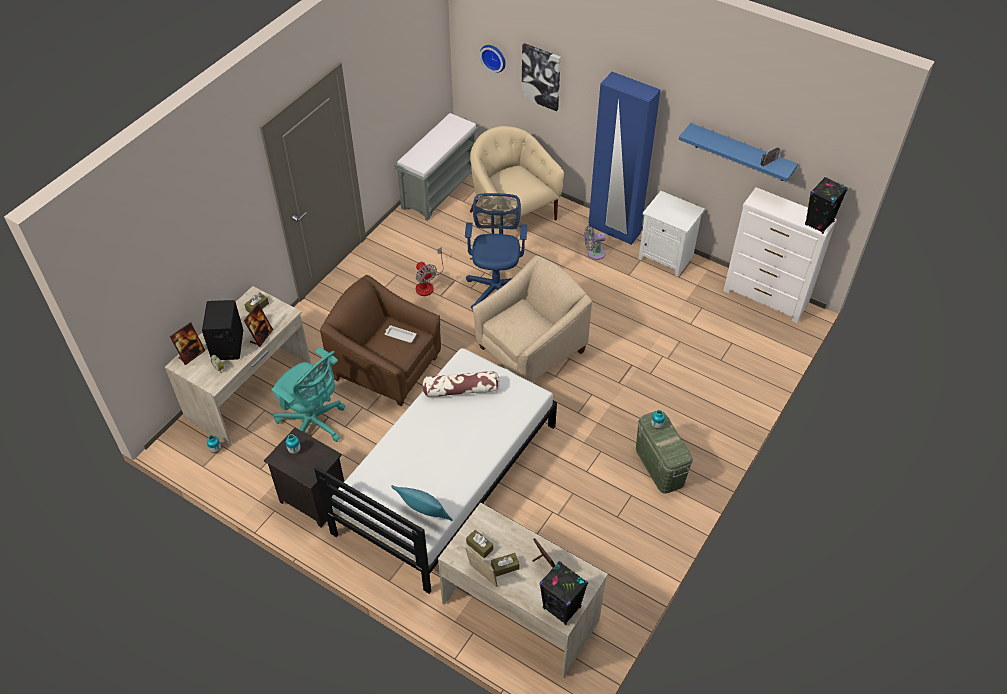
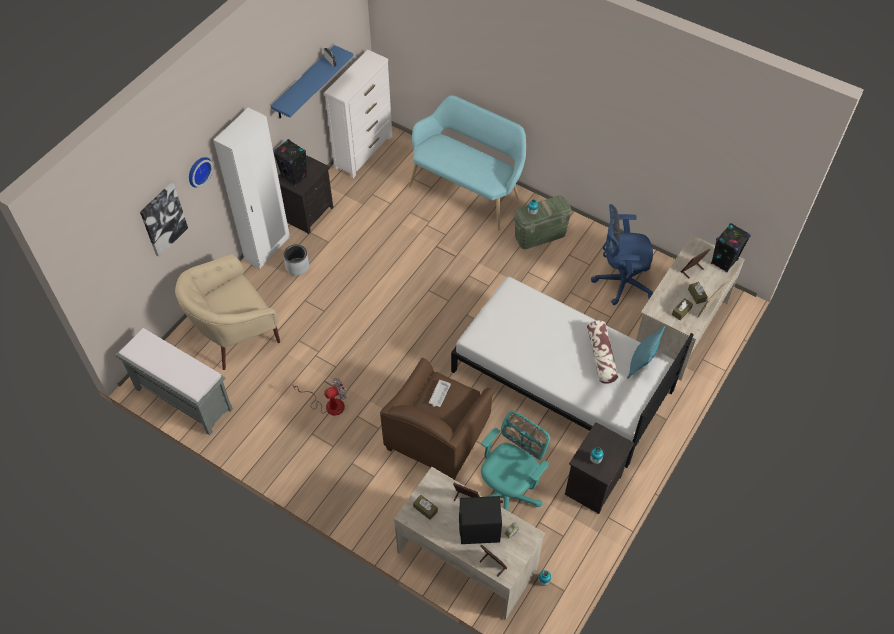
camera: 90 degrees left, 5 degrees up
(461, 390) = (508, 340): pillow -> pillow (601, 356)
(494, 57) = (120, 258): wall clock -> wall clock (198, 171)
(496, 287) = (337, 345): blue office chair -> blue office chair (620, 282)
(531, 349) = (417, 318): beige armchair -> none
(594, 253) = (297, 266): grey fan -> grey planter
(614, 230) = (268, 249): blue wardrobe -> white wardrobe
(667, 257) = (308, 213): white nightstand -> black nightstand
(722, 395) = (468, 190): none -> turquoise bench
(819, 223) = (373, 60): black speaker -> black speaker (294, 177)

